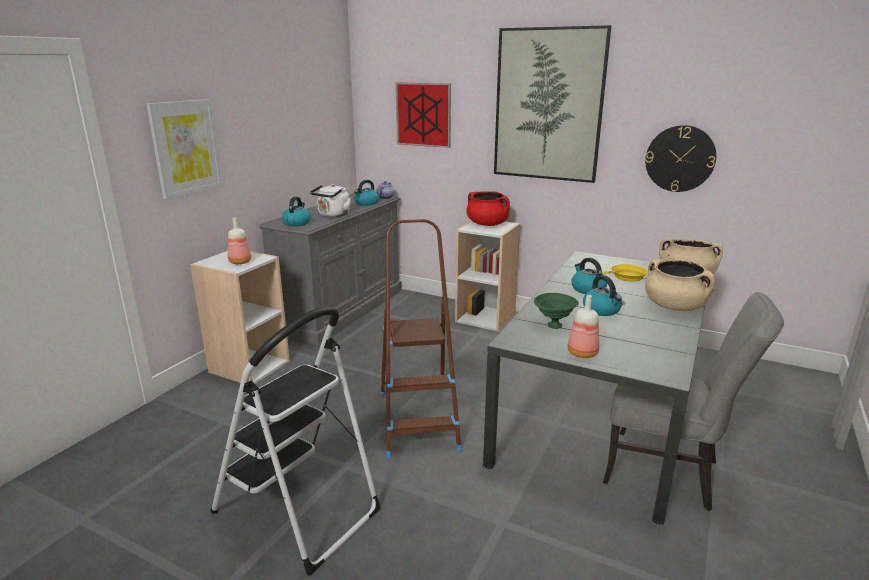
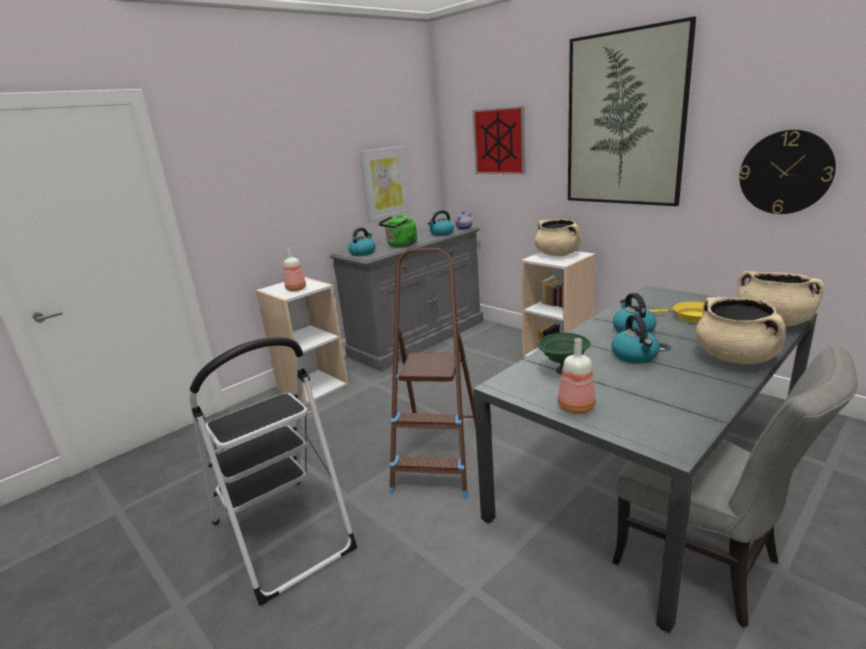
camera: 20 degrees right, 0 degrees up
(186, 147) = (250, 183): picture -> picture (385, 183)
(332, 215) = (401, 245): white kettle -> green kettle
(487, 224) = (558, 254): red cooking pot -> beige cooking pot

